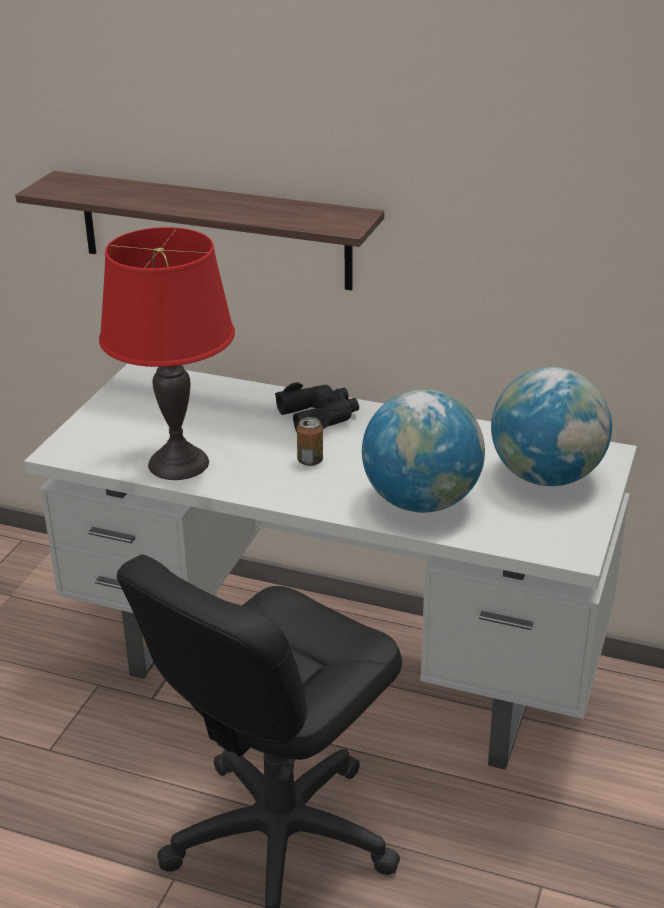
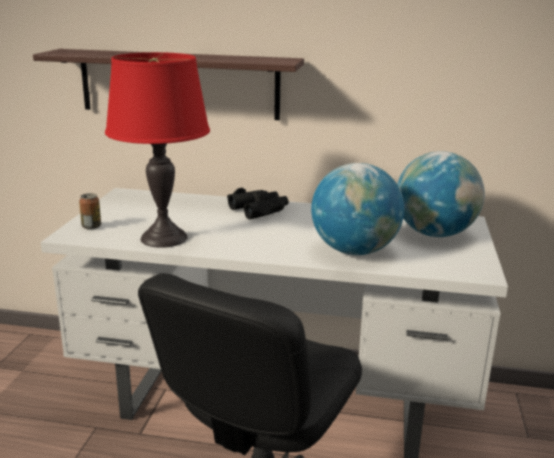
camera: 10 degrees left, 10 degrees down
(310, 461) = (263, 232): can -> can (91, 227)

